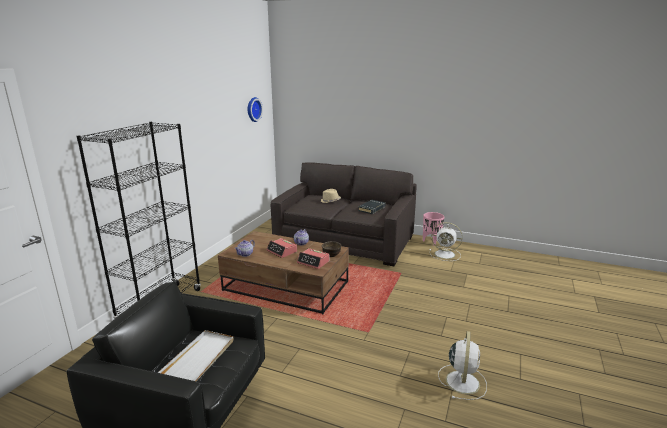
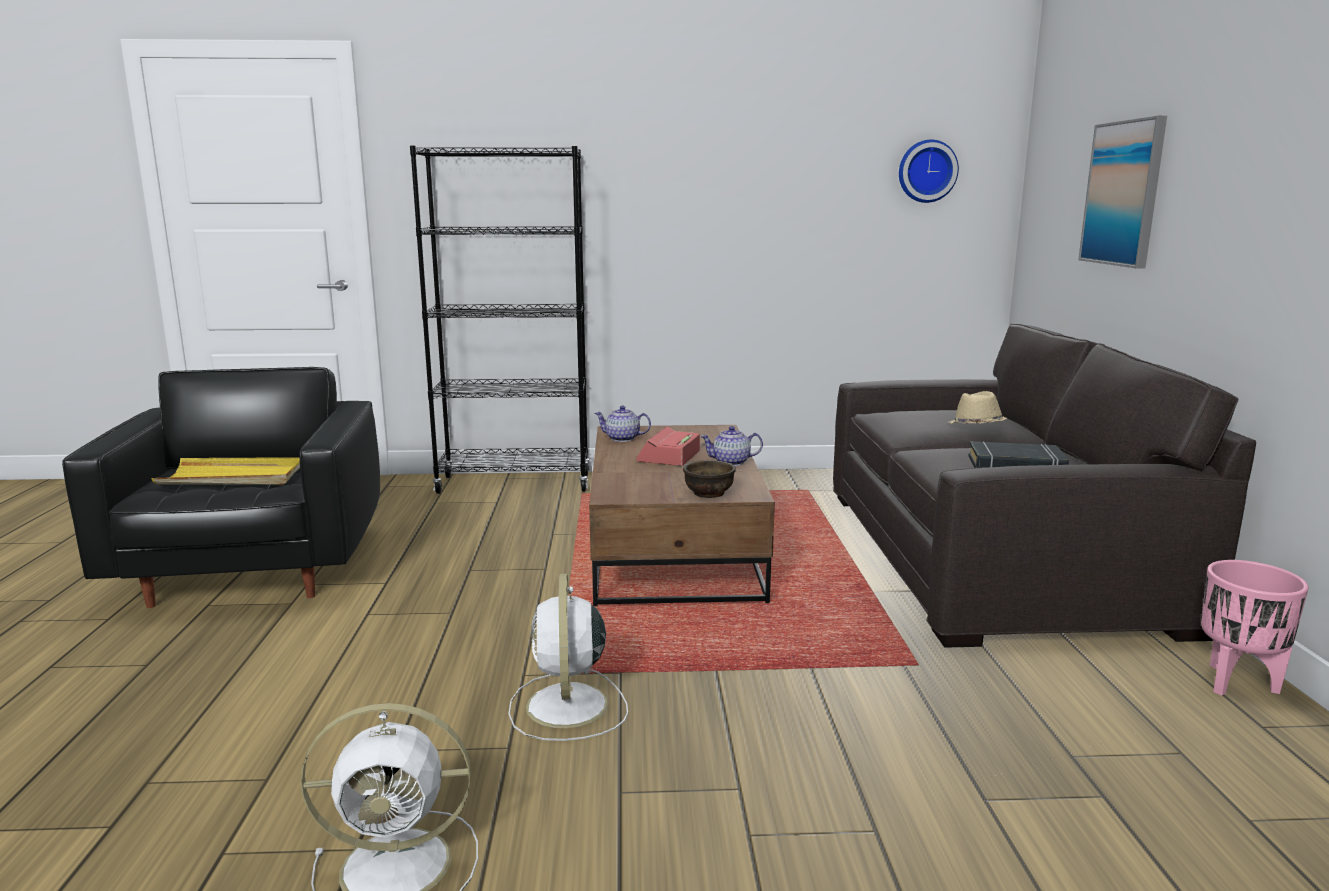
camera: 65 degrees right, 5 degrees down
(200, 358) = (233, 477): white tray -> yellow tray
(313, 262) = (649, 486): alarm clock -> none
(340, 117) = (1123, 193): none -> picture
(445, 254) = (1187, 727): white fan -> white fan (567, 707)

